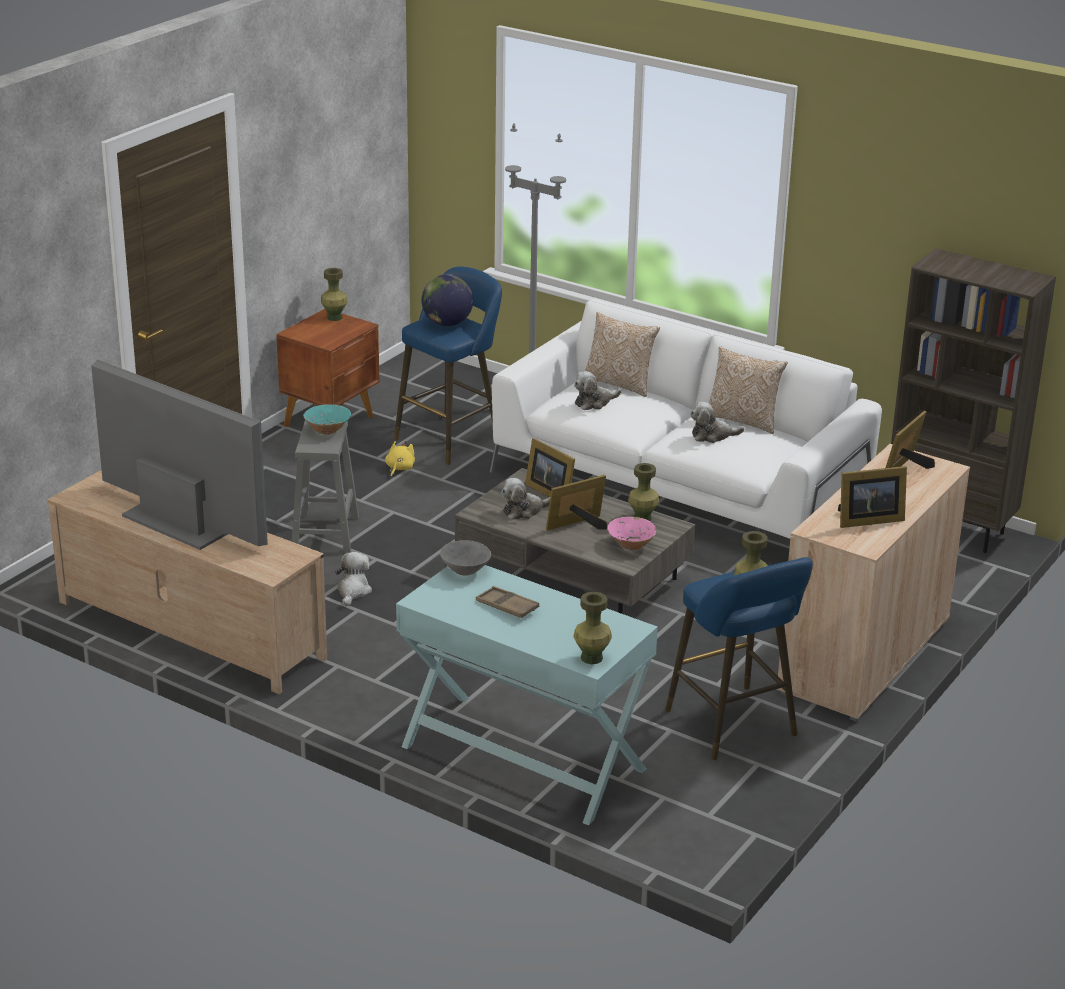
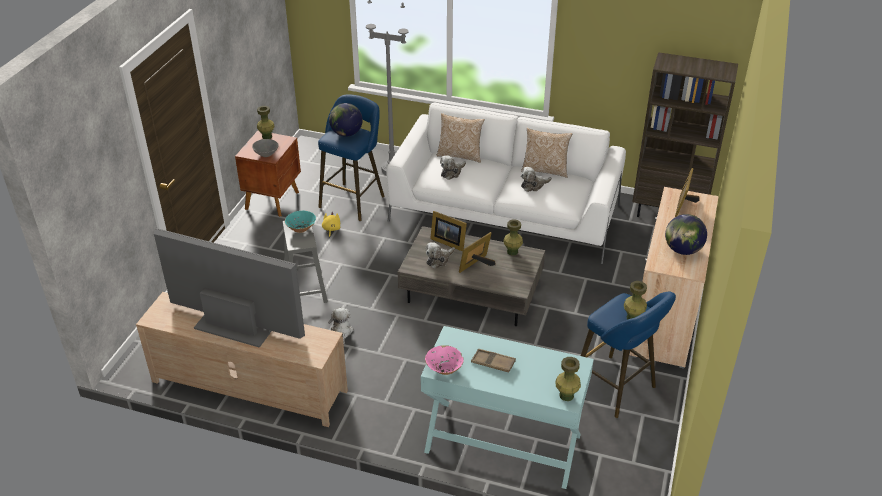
camera: 15 degrees left, 10 degrees up
(465, 571) = (452, 338): grey bowl -> grey bowl (266, 154)
(631, 545) = (515, 274): pink bowl -> pink bowl (444, 369)
(866, 520) = (682, 250): picture frame -> globe

